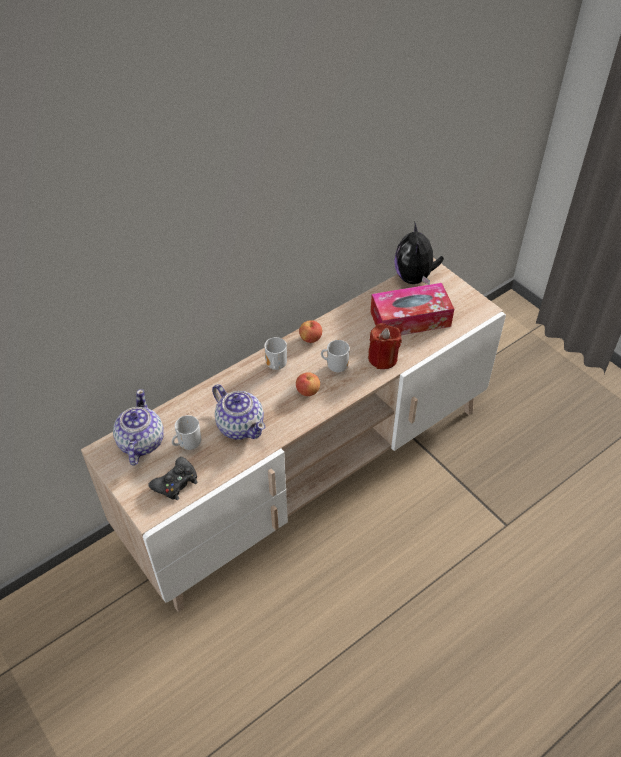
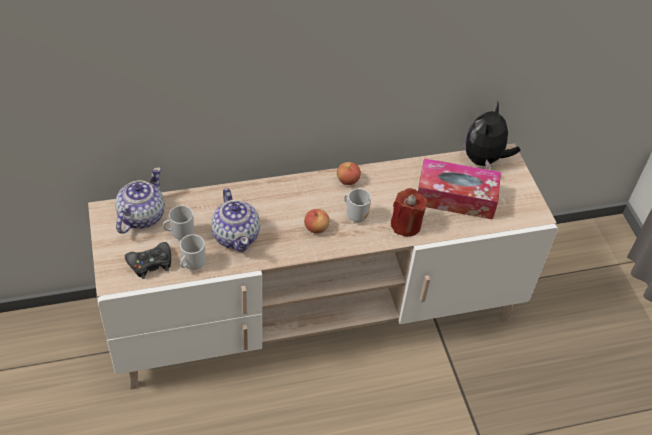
camera: 20 degrees right, 0 degrees up
(275, 366) = (299, 194): mug -> mug (192, 264)

